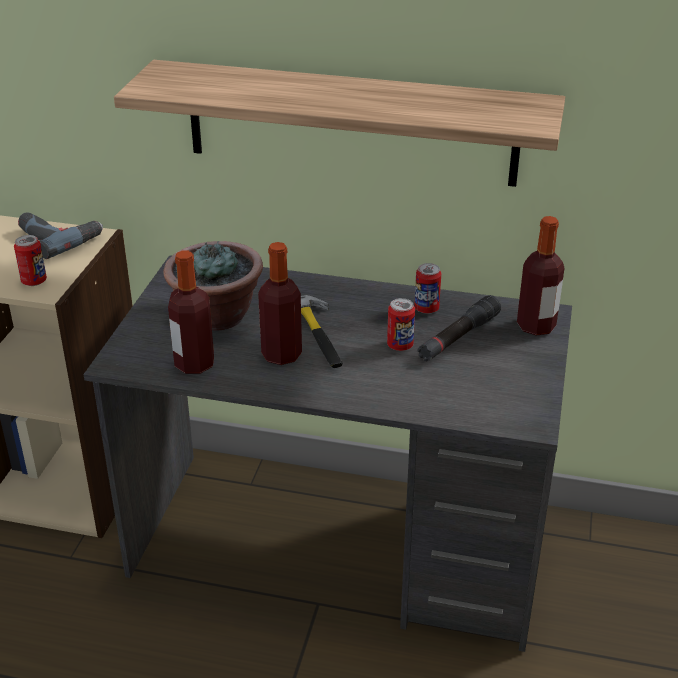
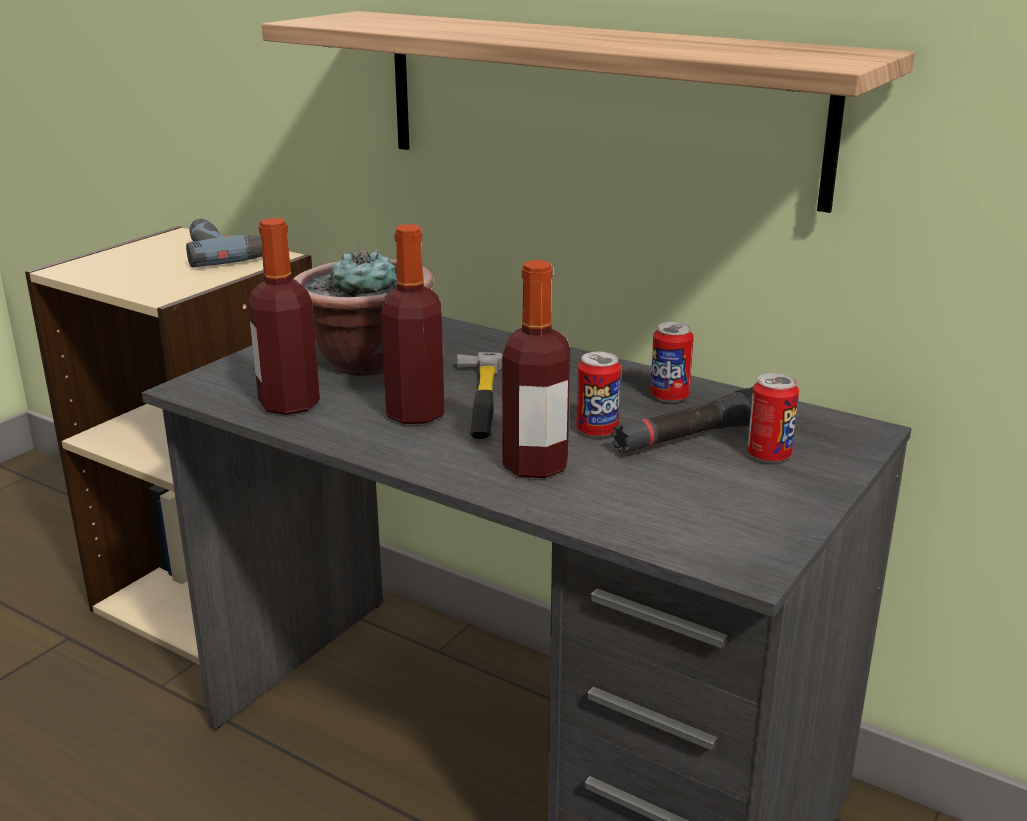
camera: 20 degrees right, 10 degrees down
(34, 281) = (157, 285): can -> can (768, 455)
(536, 326) = (833, 442): bottle -> bottle (535, 466)

